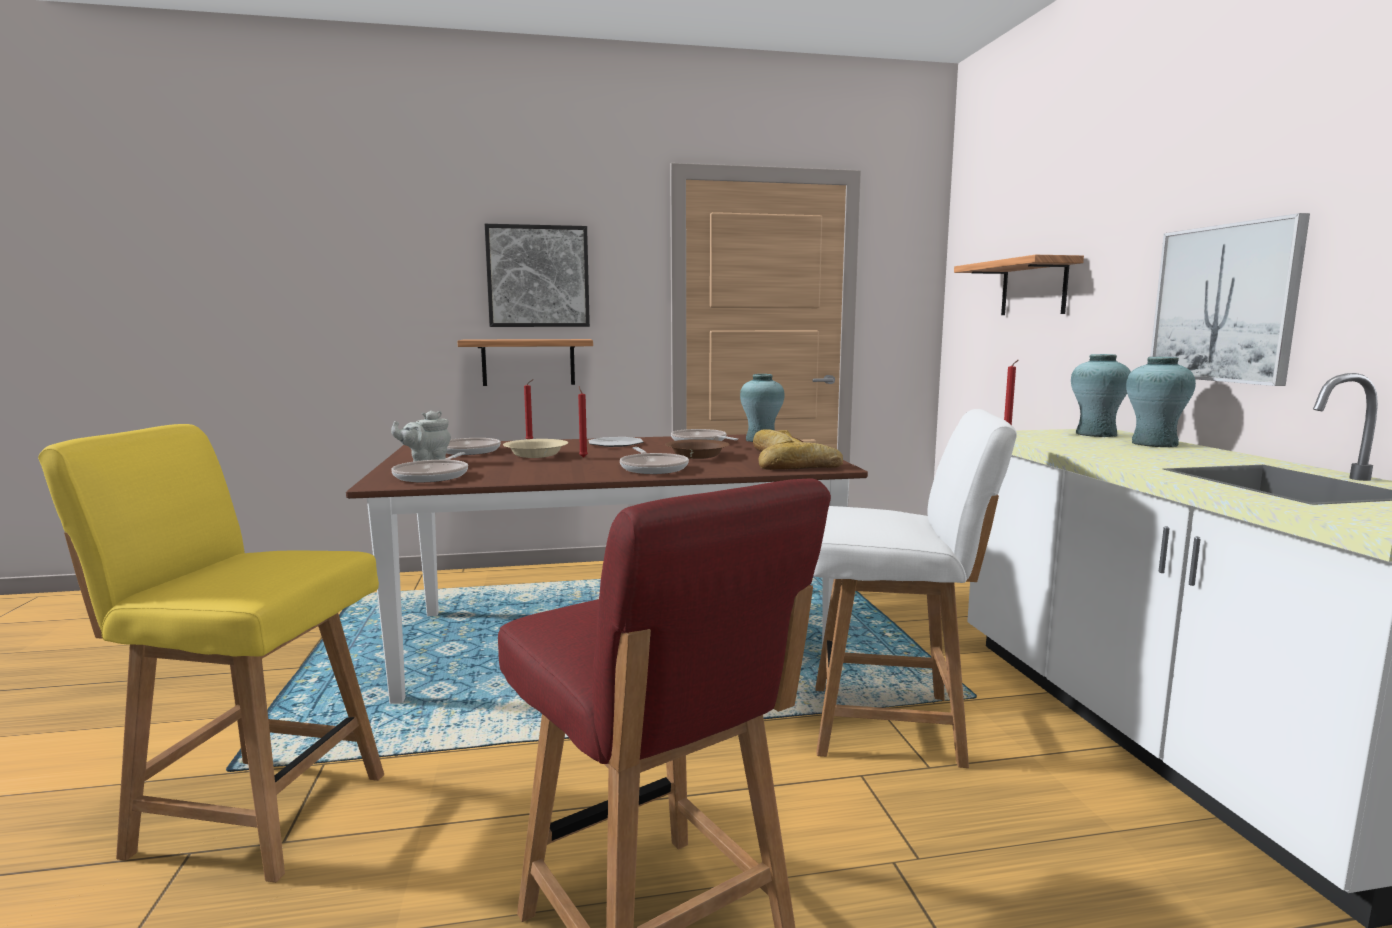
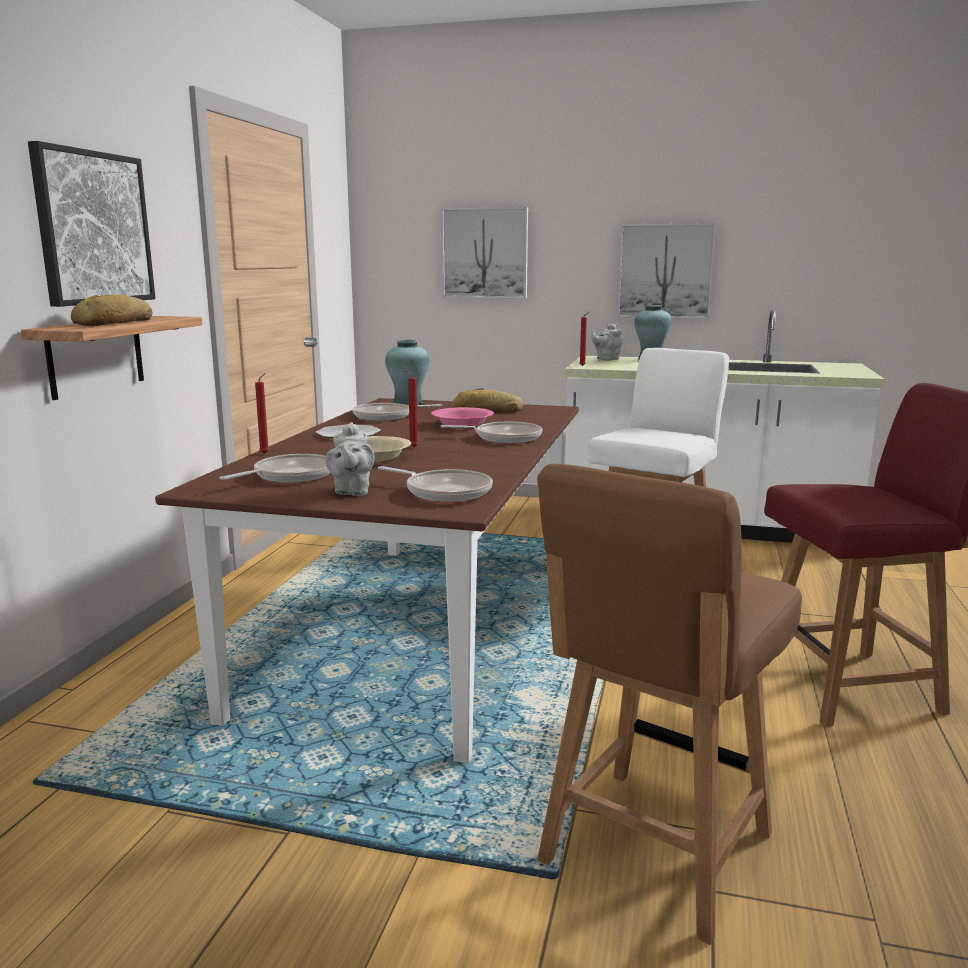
camera: 65 degrees left, 5 degrees up
(256, 812) = (653, 850): yellow chair -> brown chair
(697, 456) = (462, 424): brown bowl -> pink bowl
(801, 467) = (549, 413): bread -> bread (117, 323)
(1033, 288) = (485, 253): shelf -> picture
(1096, 434) = (606, 359): turquoise vase -> grey teapot

